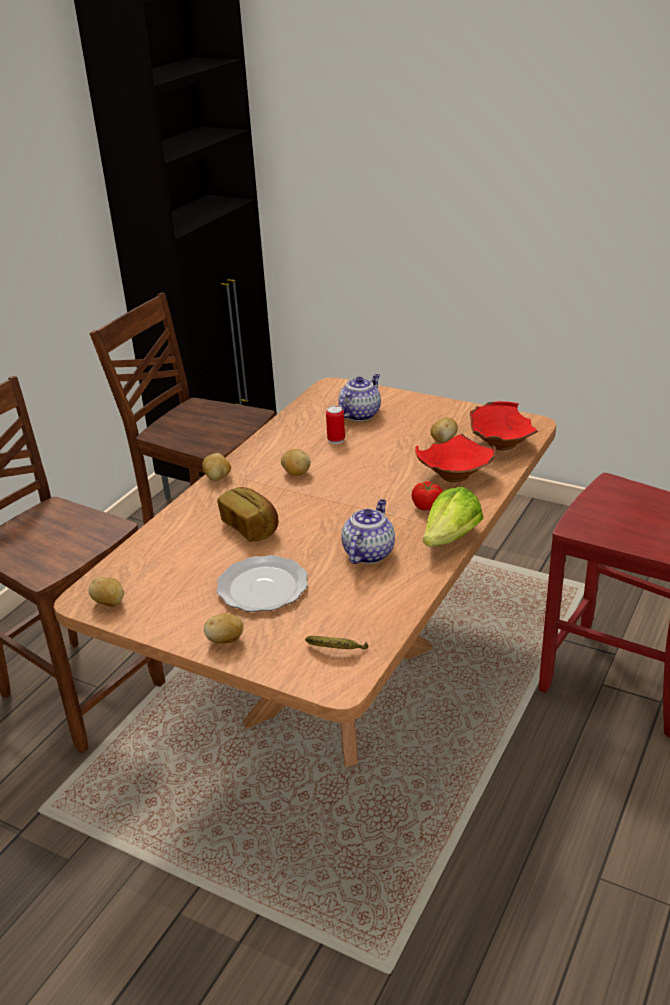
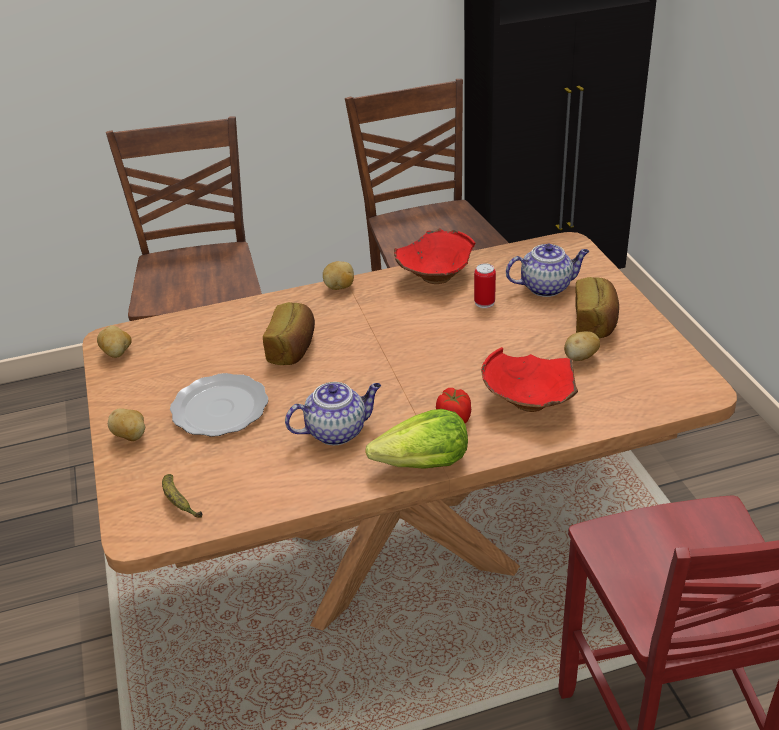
camera: 45 degrees right, 5 degrees up
(296, 473) = (401, 317): potato -> none
(421, 419) = (595, 322): none -> bread
(499, 444) = (629, 393): red bowl -> red bowl (434, 275)

